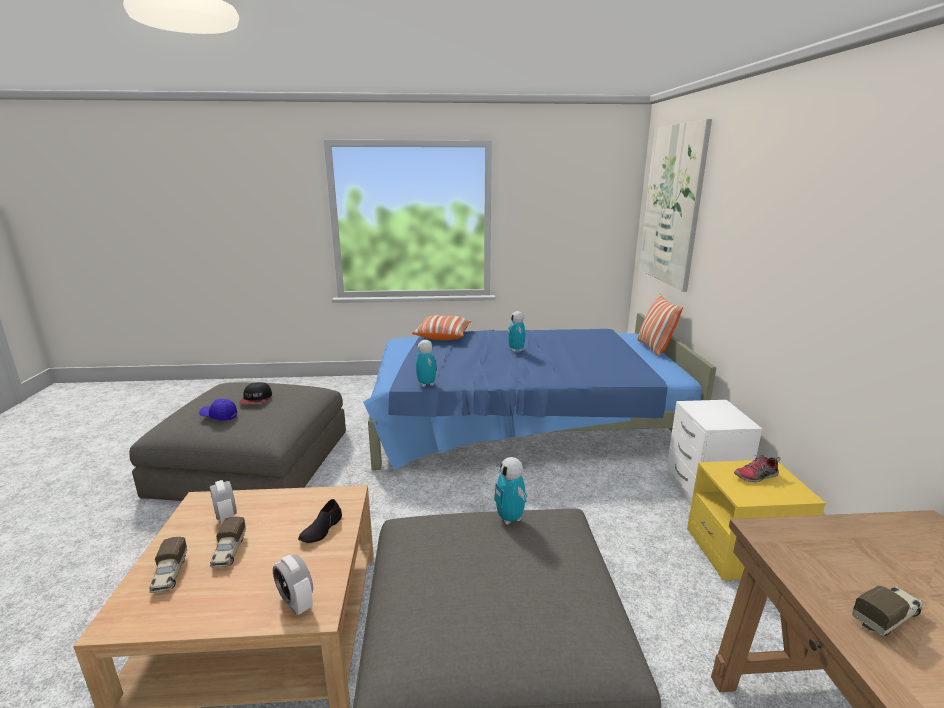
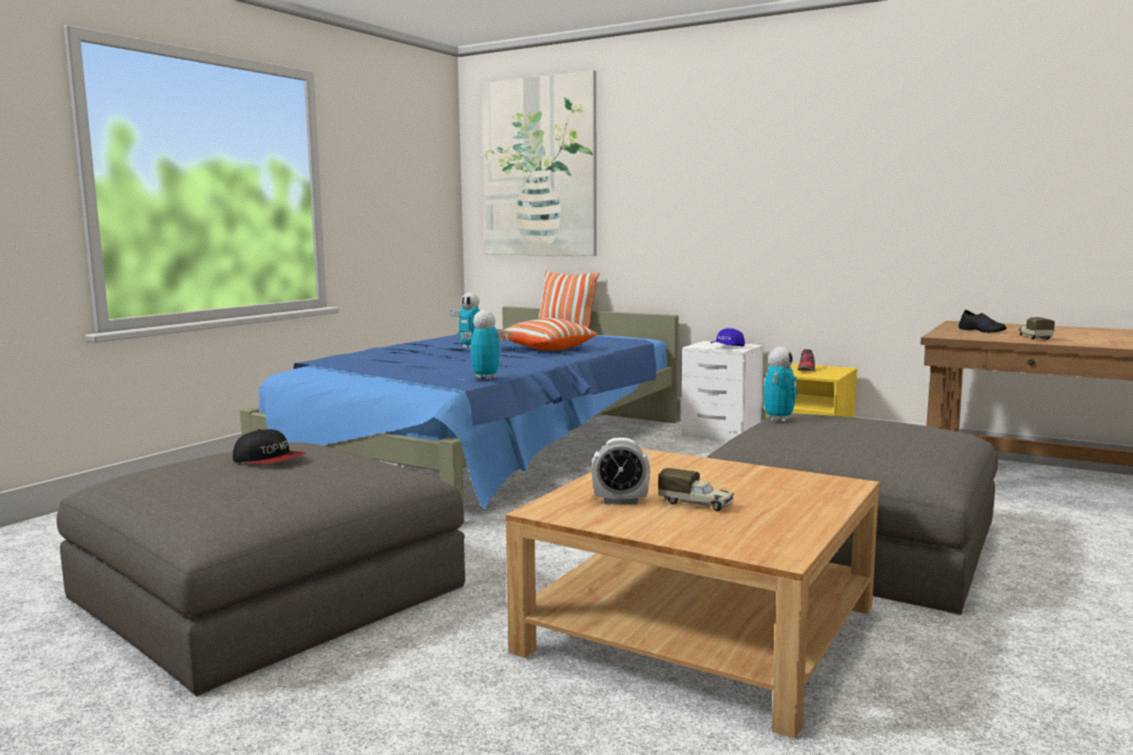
camera: 55 degrees left, 10 degrees down
(169, 575) = (710, 529): toy truck -> none
(219, 416) = (280, 481): blue cap -> blue cap (727, 348)
(296, 603) = (824, 488): alarm clock -> none
(321, 529) = (704, 470): black shoe -> black shoe (982, 331)
(443, 336) = (341, 358): pillow -> pillow (545, 349)
(510, 518) = (778, 419): toy robot -> toy robot turned 75 degrees counterclockwise

